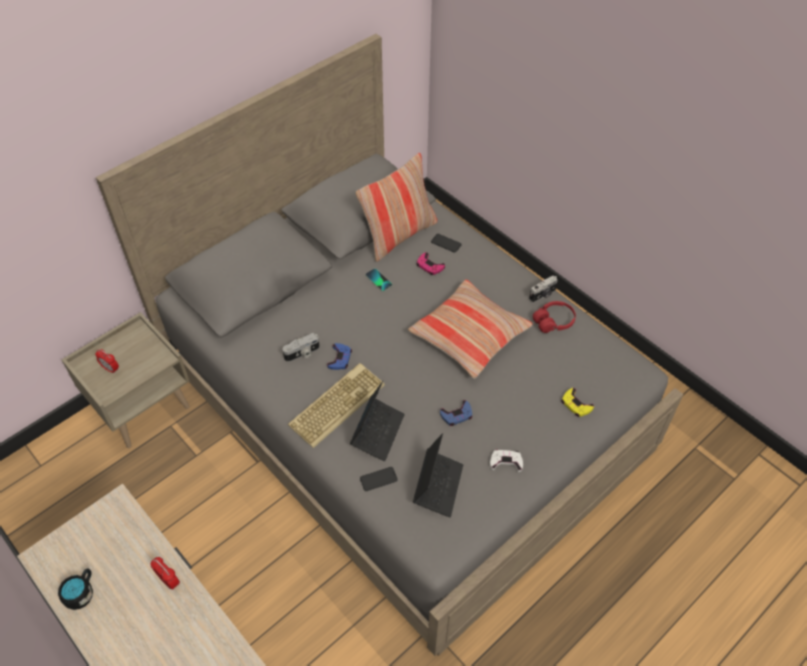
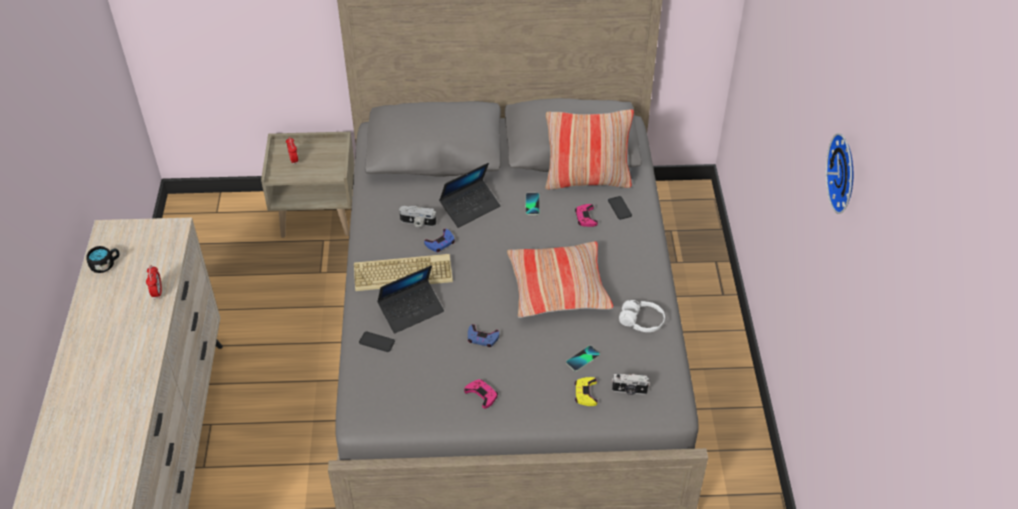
camera: 40 degrees right, 5 degrees down
(438, 486) = (413, 375): laptop -> laptop (470, 207)
(506, 462) = (482, 394): white game controller -> pink game controller
(543, 295) = (656, 296): camera -> camera (629, 391)
(545, 379) = (583, 359): none -> phone
(553, 321) = (641, 321): red headphones -> white headphones
(740, 99) = (845, 173): none -> wall clock

